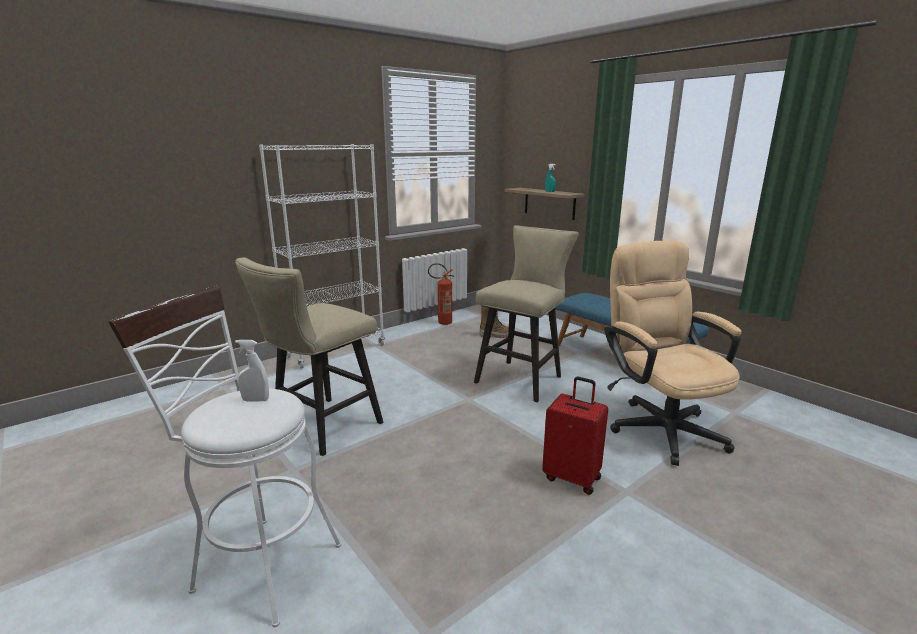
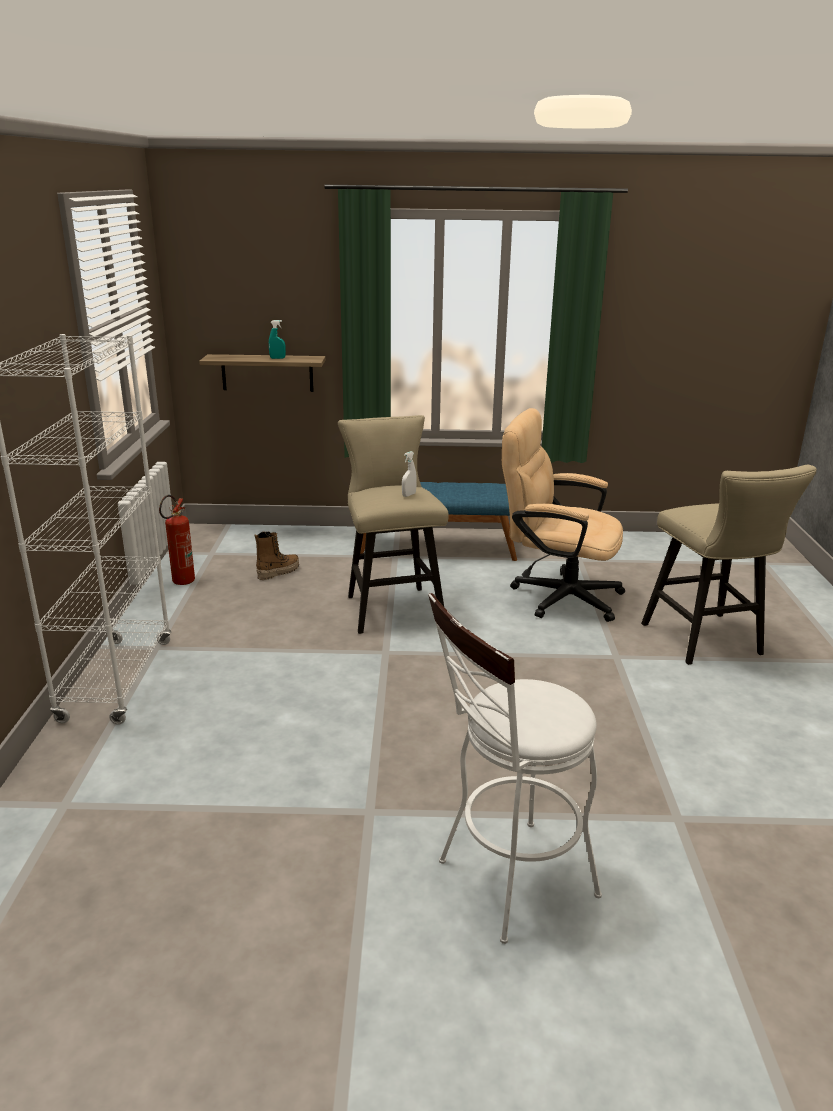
camera: 50 degrees left, 5 degrees up
(255, 400) = (523, 696): white spray bottle -> white spray bottle (409, 495)
(321, 429) = (309, 763): beige stool -> beige stool (707, 642)
(572, 477) = (574, 668): red suitcase -> none

